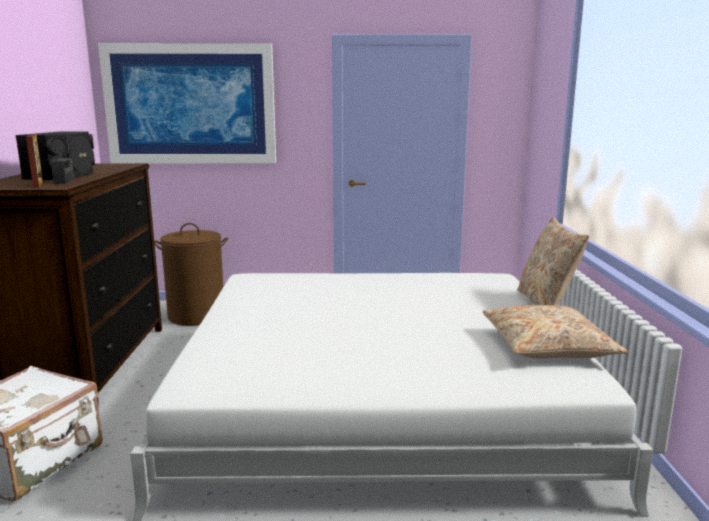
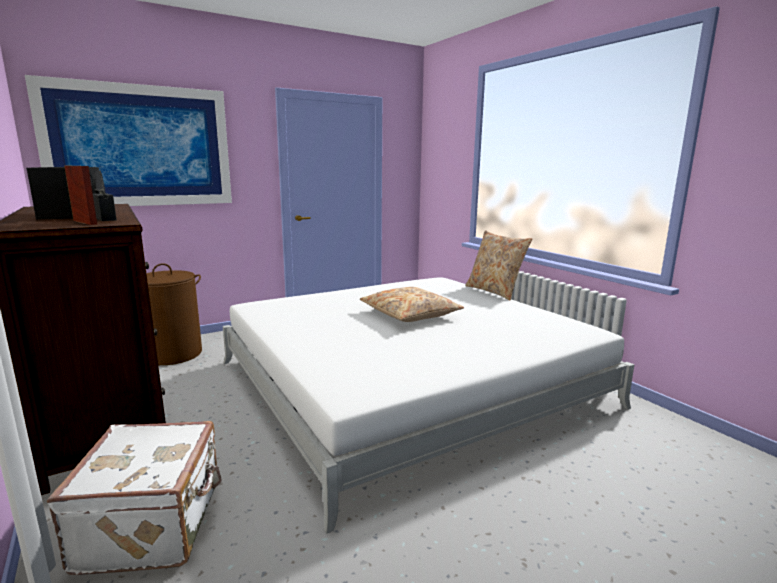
camera: 30 degrees left, 0 degrees up
(547, 346) = (539, 315): beige pillow -> beige pillow (410, 314)

